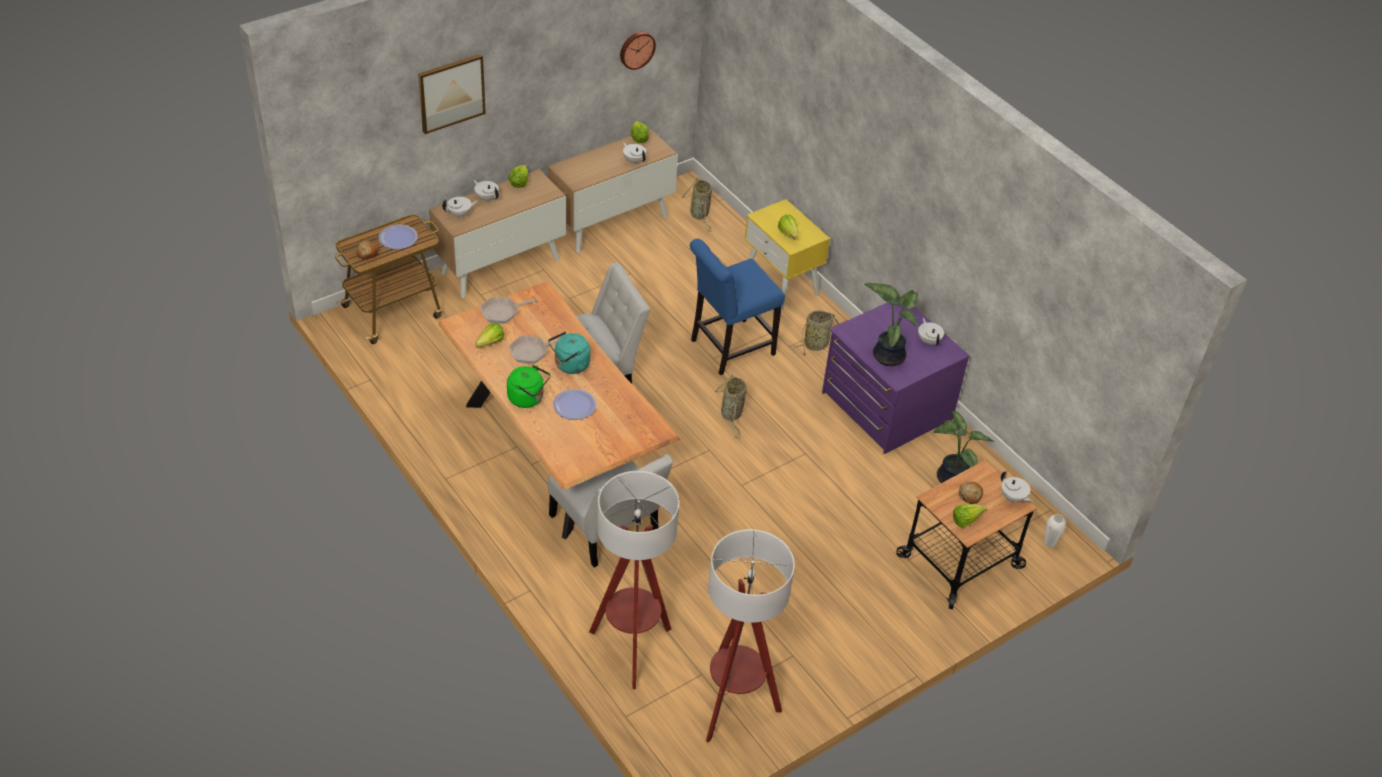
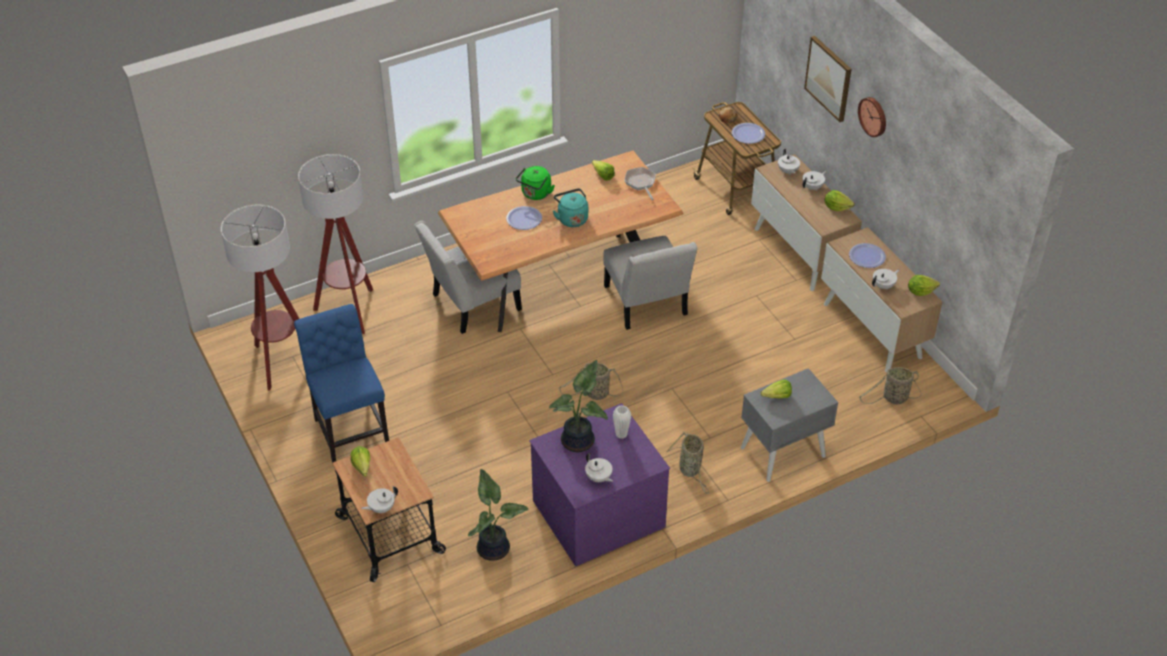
camera: 100 degrees right, 0 degrees up
(531, 352) = (590, 197): frying pan -> none
(593, 168) = (867, 256): none -> plate
(636, 49) = (952, 212): wall clock -> wall clock (873, 116)
(728, 348) = (685, 400): blue chair -> blue chair (350, 429)
(781, 285) = (782, 452): yellow nightstand -> grey nightstand
(929, 340) = (598, 478): white teapot -> white teapot turned 60 degrees clockwise
(970, 495) = (391, 476): bread -> none
(1049, 543) = (398, 613): white vase -> white vase (621, 434)

